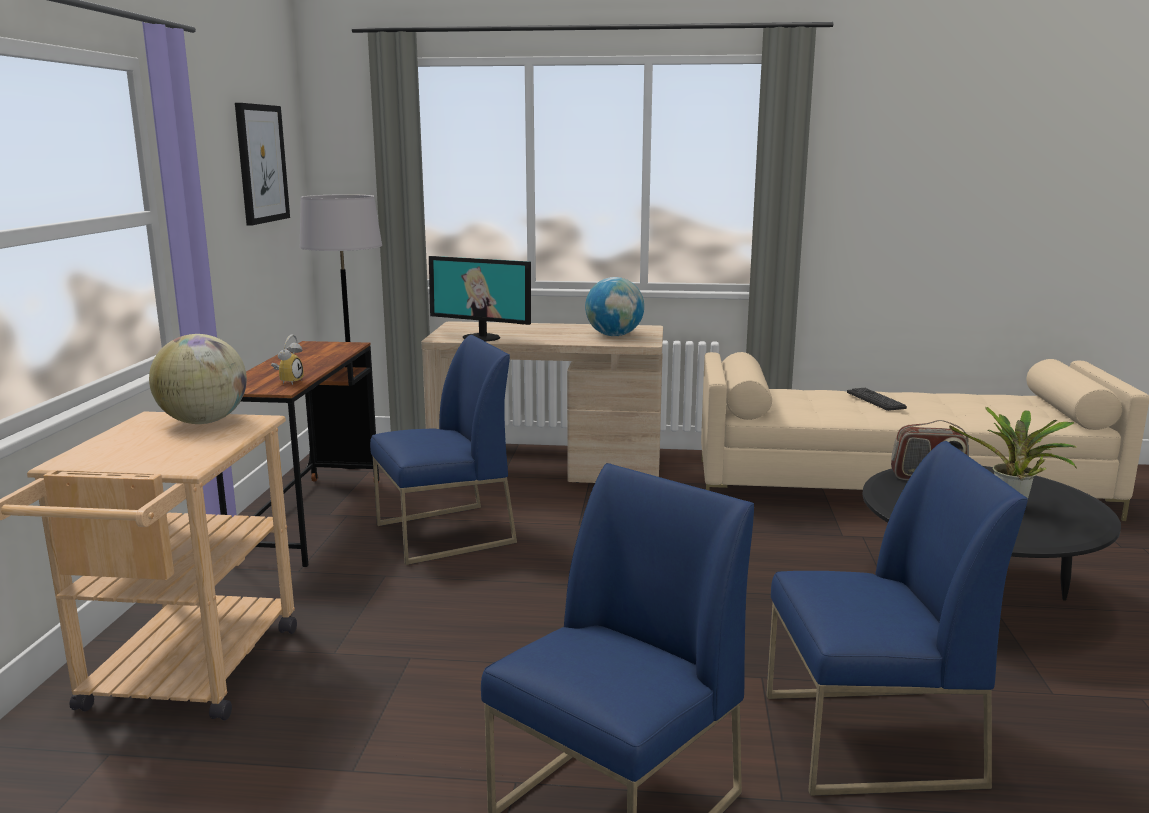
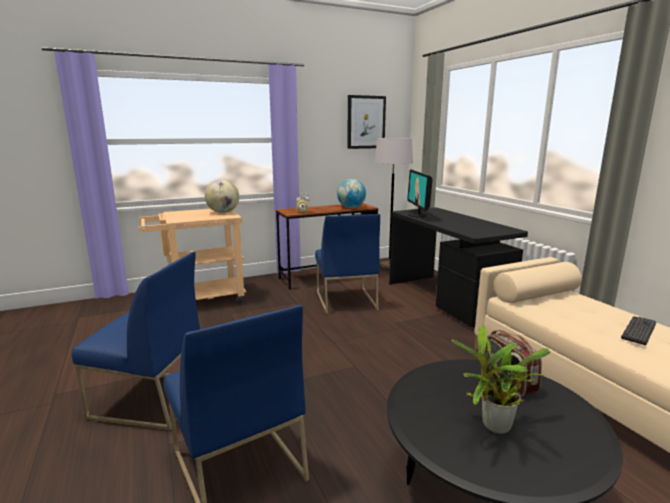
camera: 60 degrees right, 0 degrees up
(444, 534) = (345, 300): blue chair -> blue chair turned 45 degrees clockwise
(548, 470) = (446, 299): beige desk -> black desk
(614, 335) = (477, 228): globe -> globe (351, 207)

